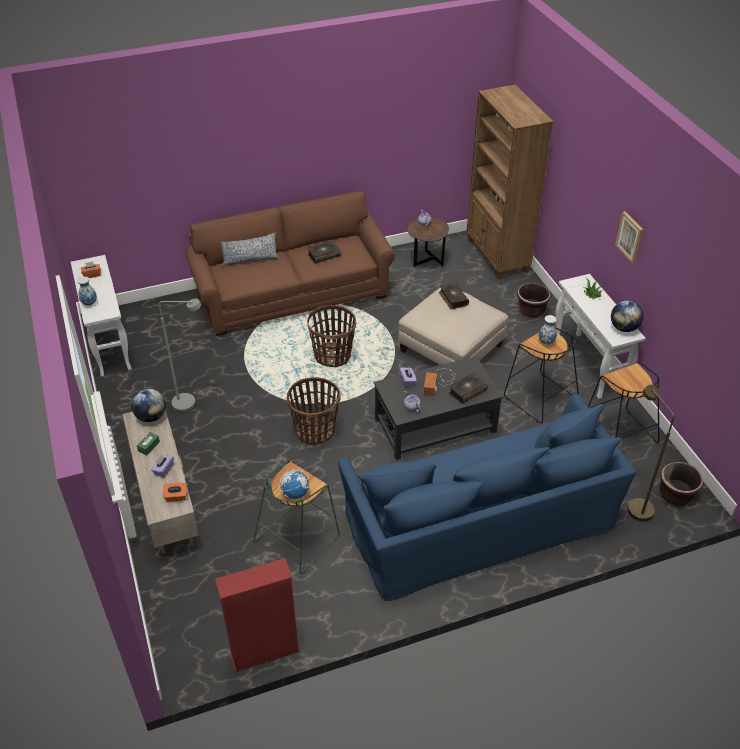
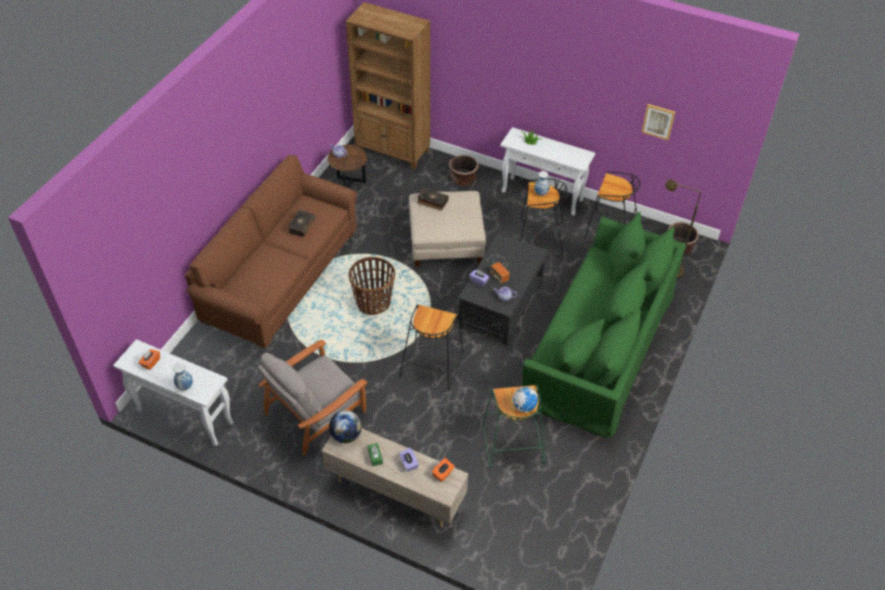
camera: 45 degrees left, 5 degrees up
(190, 403) = (316, 412): grey floor lamp -> grey armchair
(250, 260) = (247, 266): pillow -> none
(265, 652) = (585, 528): red bookcase -> none
(315, 431) = (431, 365): basket -> black stool
(467, 391) = (523, 262): book -> none
(478, 519) = (599, 345): blue sofa -> green sofa
(624, 328) = (576, 153): globe -> none
(630, 237) = (554, 84): picture -> picture (658, 121)

